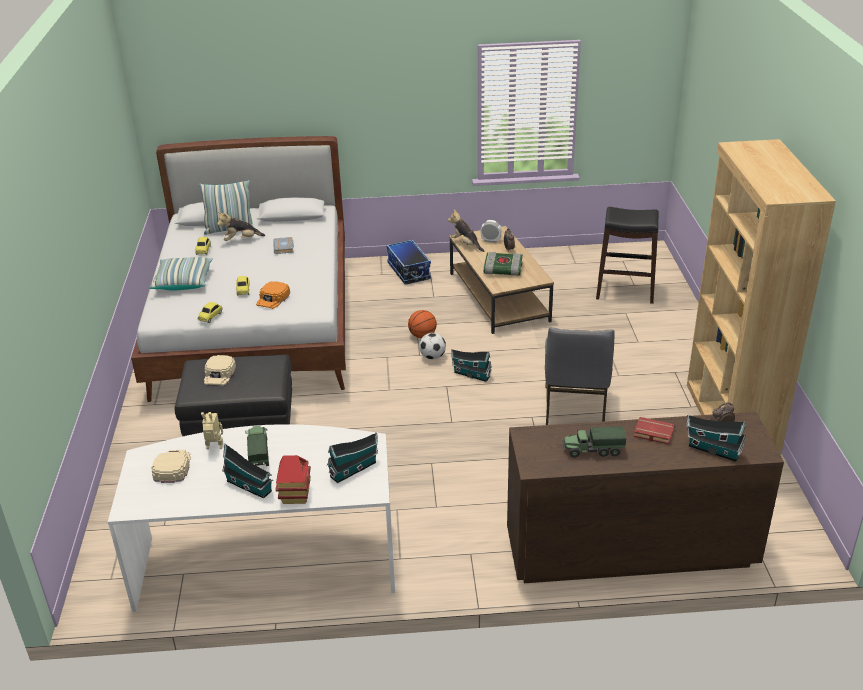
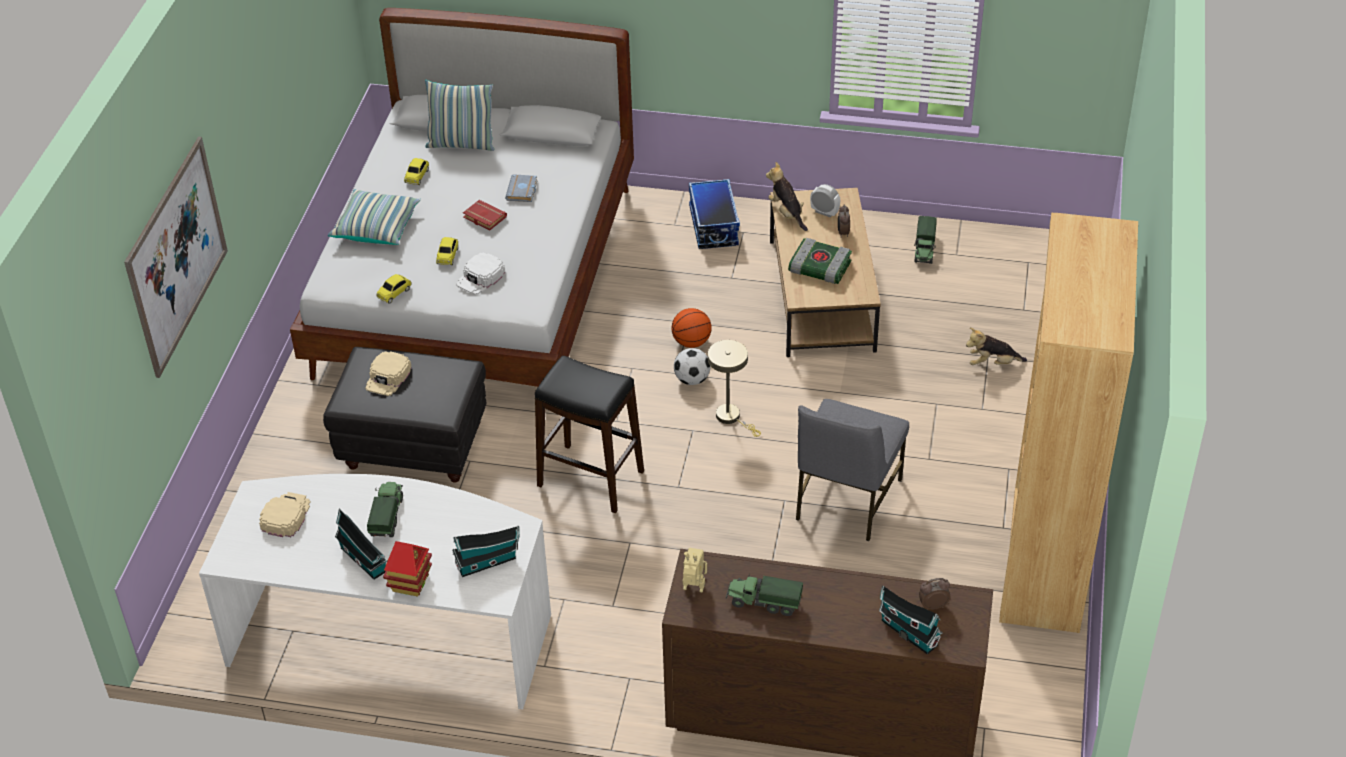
camera: 15 degrees right, 10 degrees up
(48, 272) = (177, 256): none -> picture
(214, 447) = (339, 498): toy robot -> toy robot (693, 589)
(241, 240) = (471, 166): plush toy -> plush toy (992, 363)
(273, 298) = (480, 278): orange cap -> white cap
(470, 374) = (731, 417): toy house -> beige table lamp
(553, 264) = (924, 250): none -> toy truck
(624, 291) = (1004, 318): black stool -> black stool (590, 478)
(652, 433) = (847, 594): red book -> red book (483, 218)

